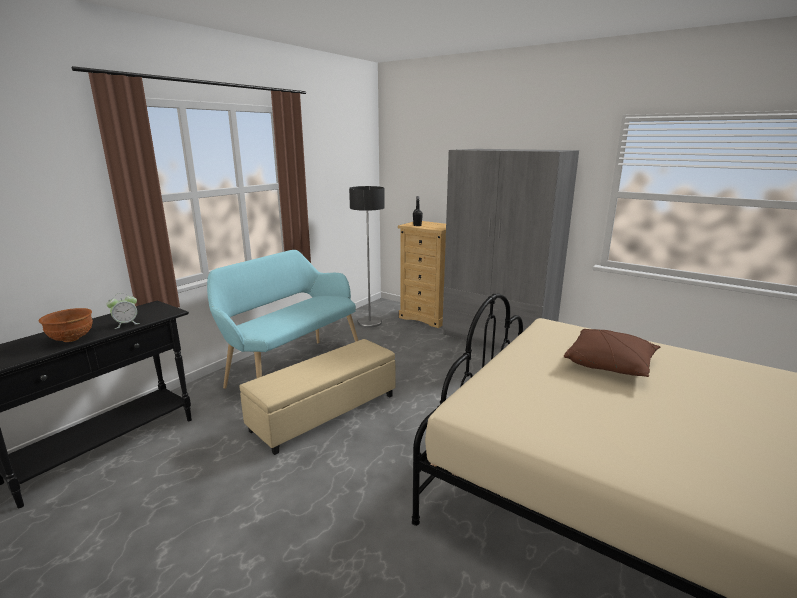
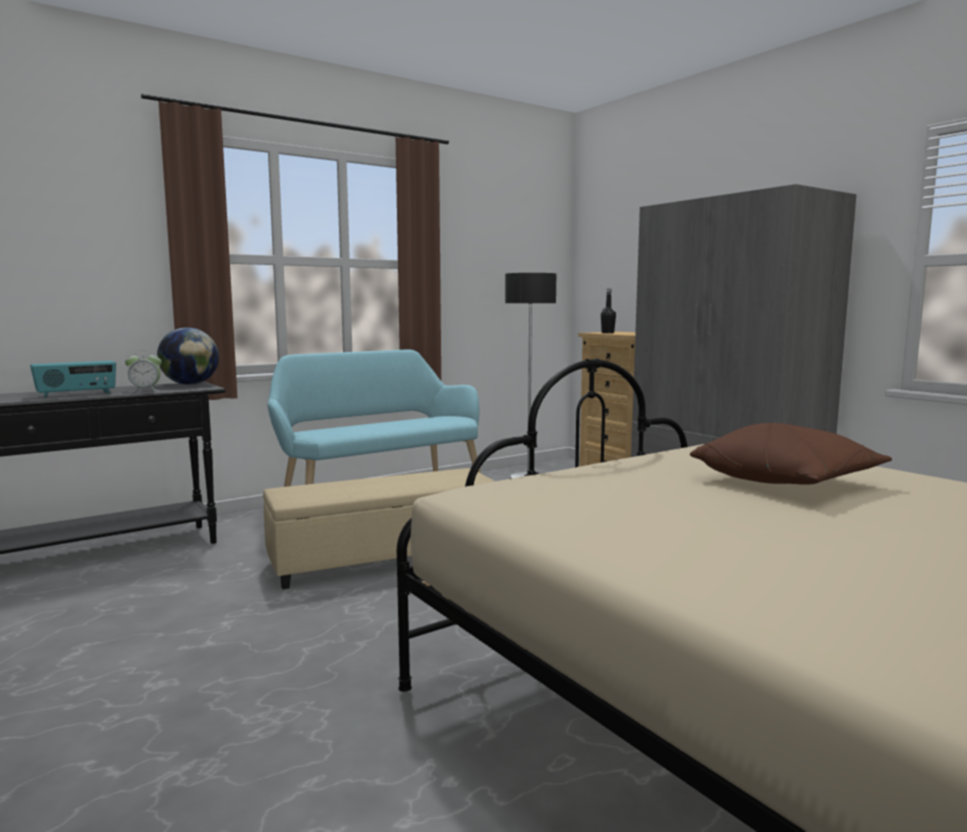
camera: 20 degrees right, 10 degrees down
(72, 339) = (77, 394): brown bowl -> radio
(152, 308) = (190, 384): none -> globe

